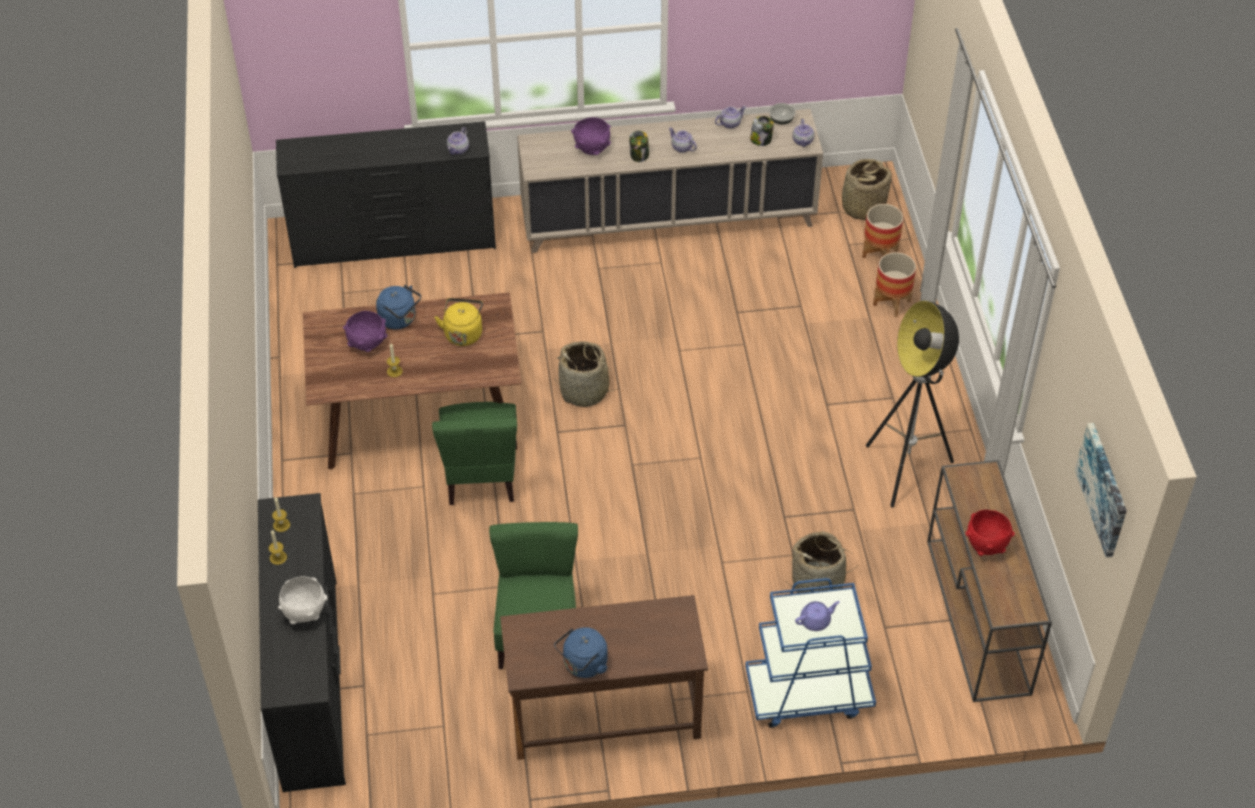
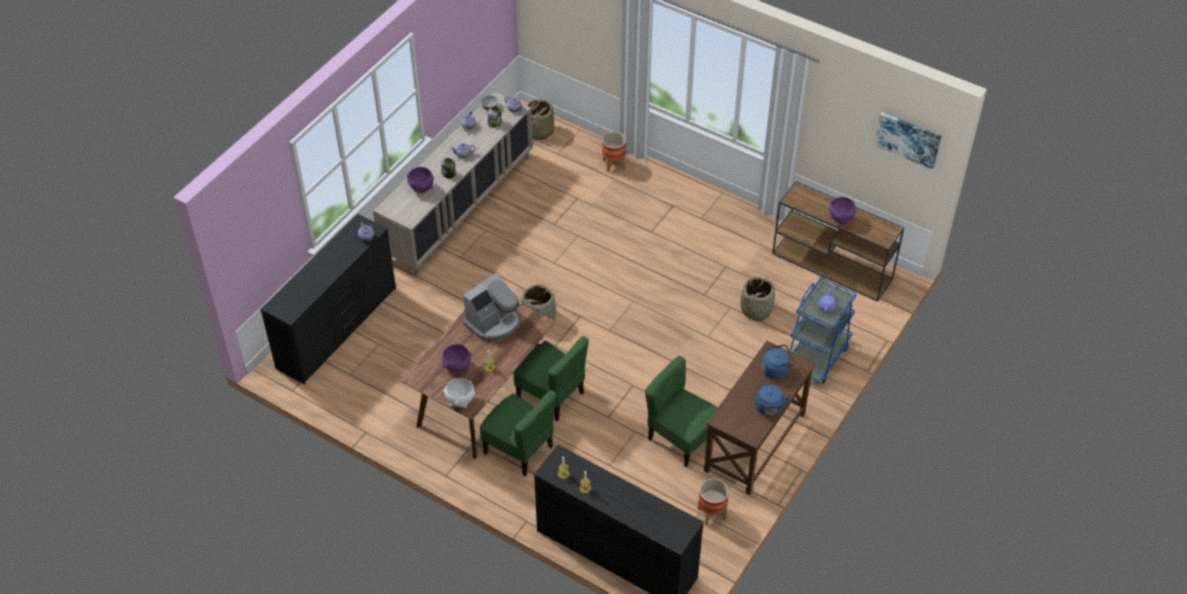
camera: 50 degrees left, 0 degrees up
(305, 613) = (635, 498): white bowl -> white bowl (460, 401)
(377, 498) = (519, 449): none -> green chair
(400, 319) = (454, 342): blue kettle -> blue kettle (776, 370)
(463, 333) = (494, 322): yellow kettle -> coffee machine
(880, 254) = (577, 147): planter -> planter (711, 513)
(906, 471) = (723, 232): floor lamp -> none
(986, 545) = (840, 219): red bowl -> purple bowl

